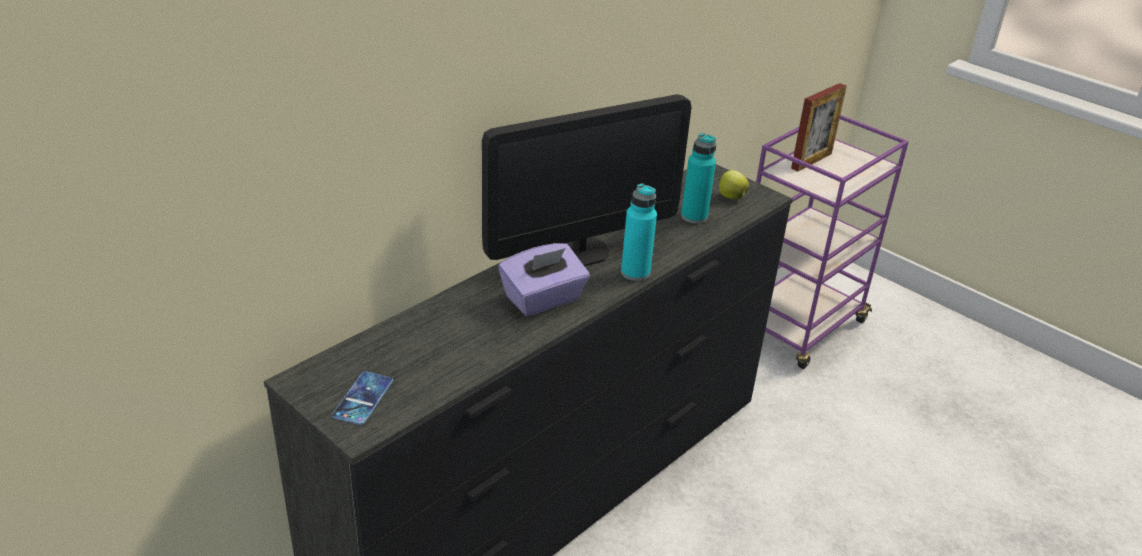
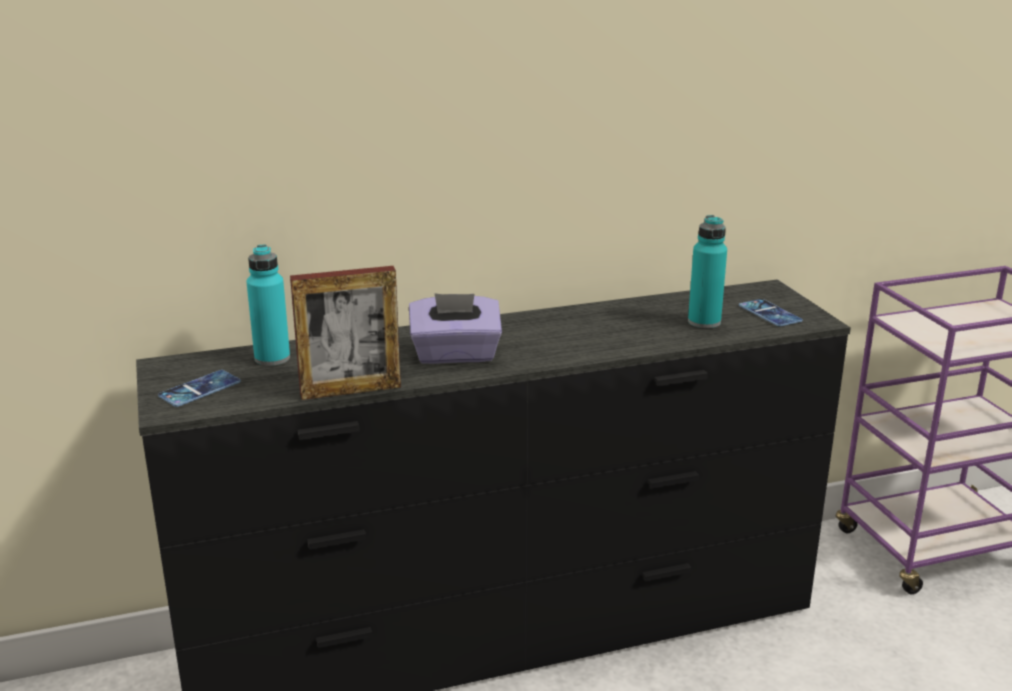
camera: 30 degrees right, 10 degrees down
(579, 251) = (538, 327): monitor -> none
(635, 273) = (579, 354): turquoise bottle -> turquoise bottle (272, 358)
(730, 197) = (769, 313): apple -> phone
(811, 161) = (952, 318): picture frame -> picture frame (350, 390)

